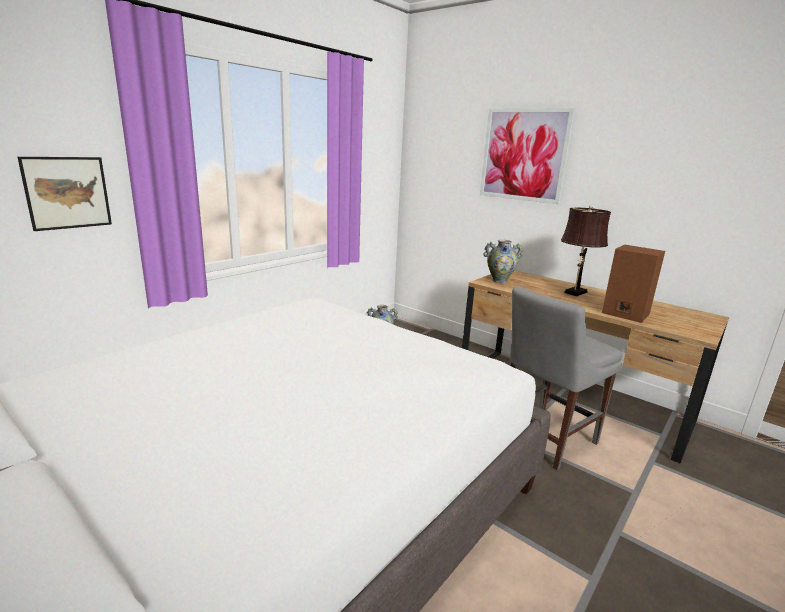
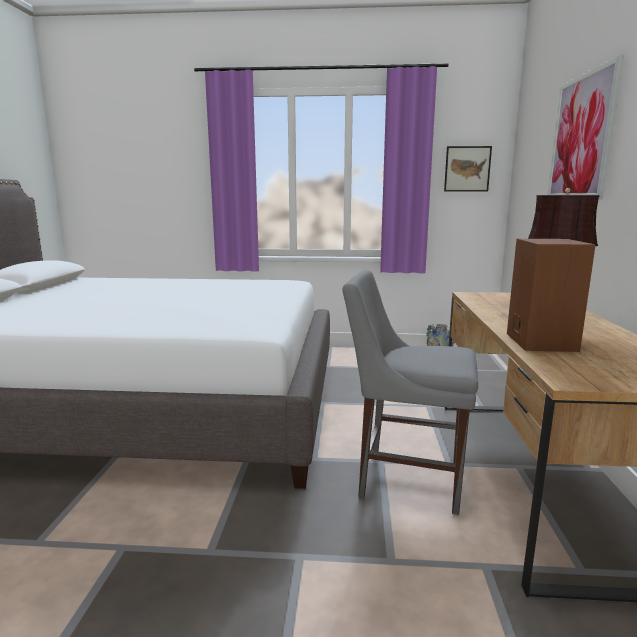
camera: 55 degrees right, 5 degrees down
(67, 192) = (184, 190): picture -> picture (467, 169)
(499, 281) = (492, 296): vase -> none

